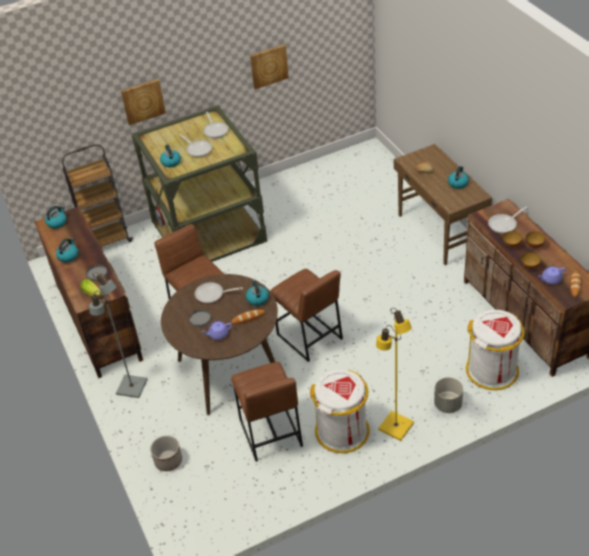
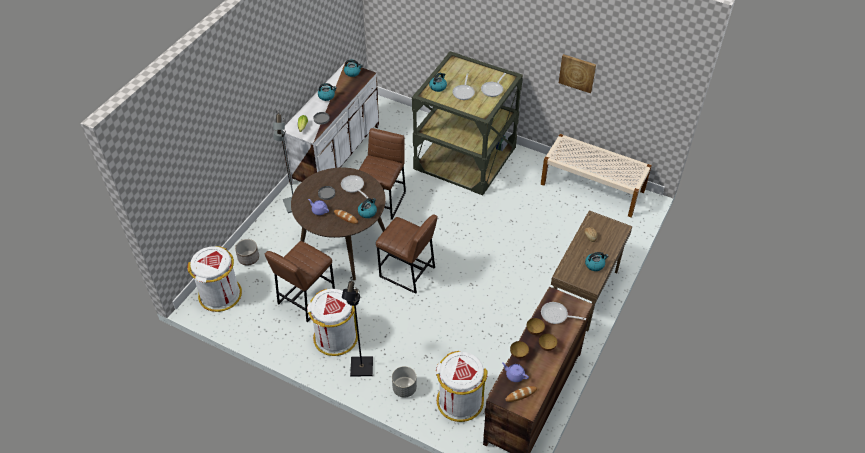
camera: 50 degrees right, 5 degrees up
(99, 320) = (337, 154): brown cabinet -> white cabinet
(108, 243) = (409, 114): brown cart -> none
(143, 101) = (467, 33): picture -> none
(196, 509) = (220, 294): none -> white trash can
(310, 337) = (408, 272): brown chair -> brown chair turned 75 degrees counterclockwise
(328, 170) = (592, 187): none -> beige bench
(396, 426) = (361, 366): yellow floor lamp -> black floor lamp

